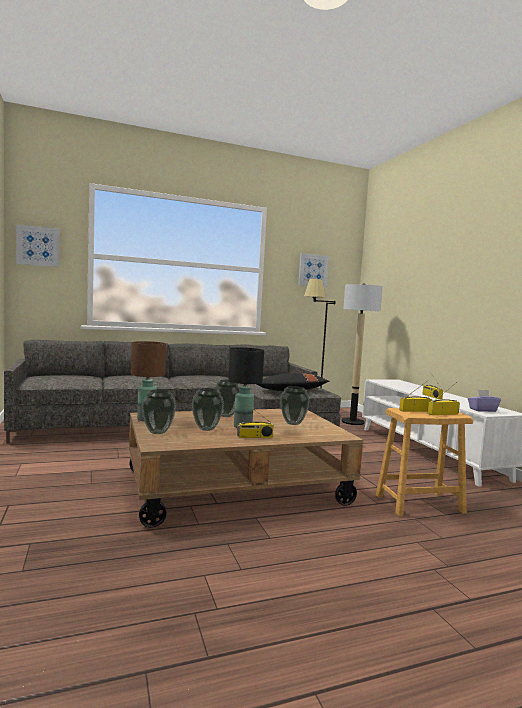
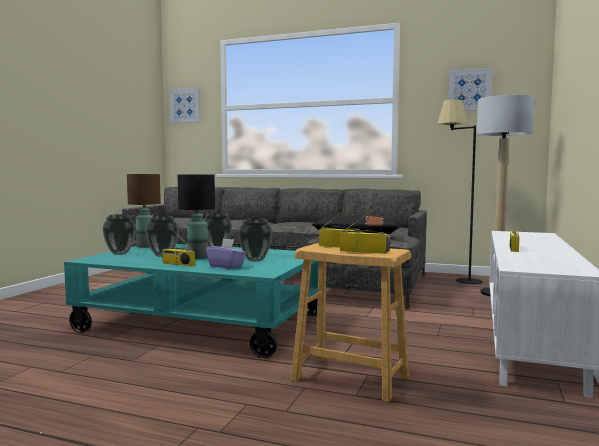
camera: 40 degrees right, 0 degrees up
(236, 487) = (203, 323): brown coffee table -> turquoise coffee table
(482, 410) = (531, 265): purple tissue box -> purple tissue box (226, 266)

